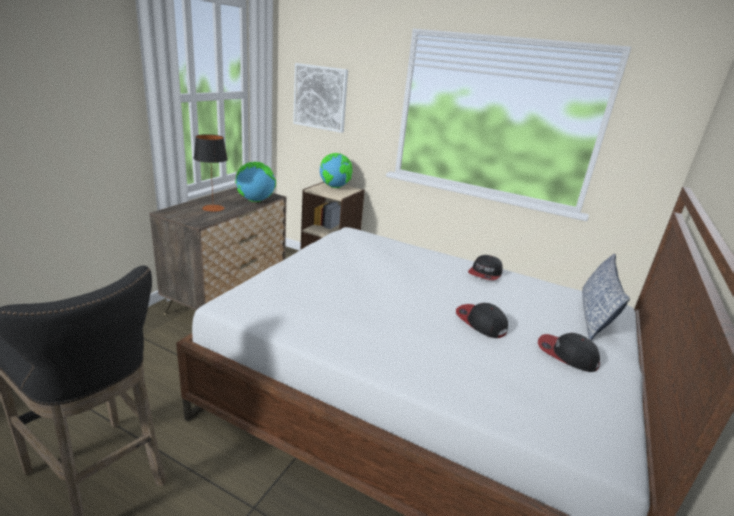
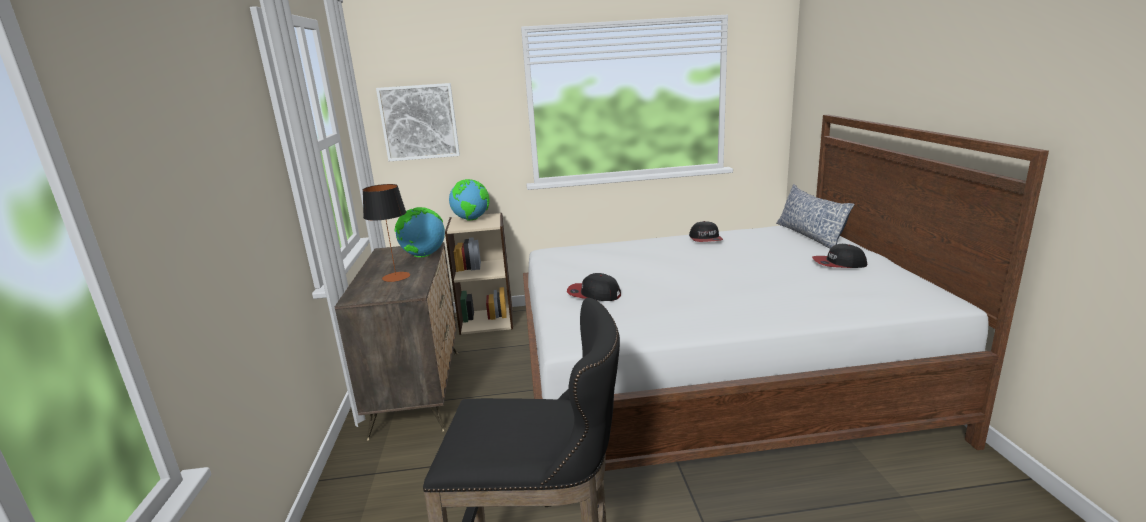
camera: 30 degrees left, 5 degrees down
(480, 322) = (763, 269): cap -> cap (593, 294)

